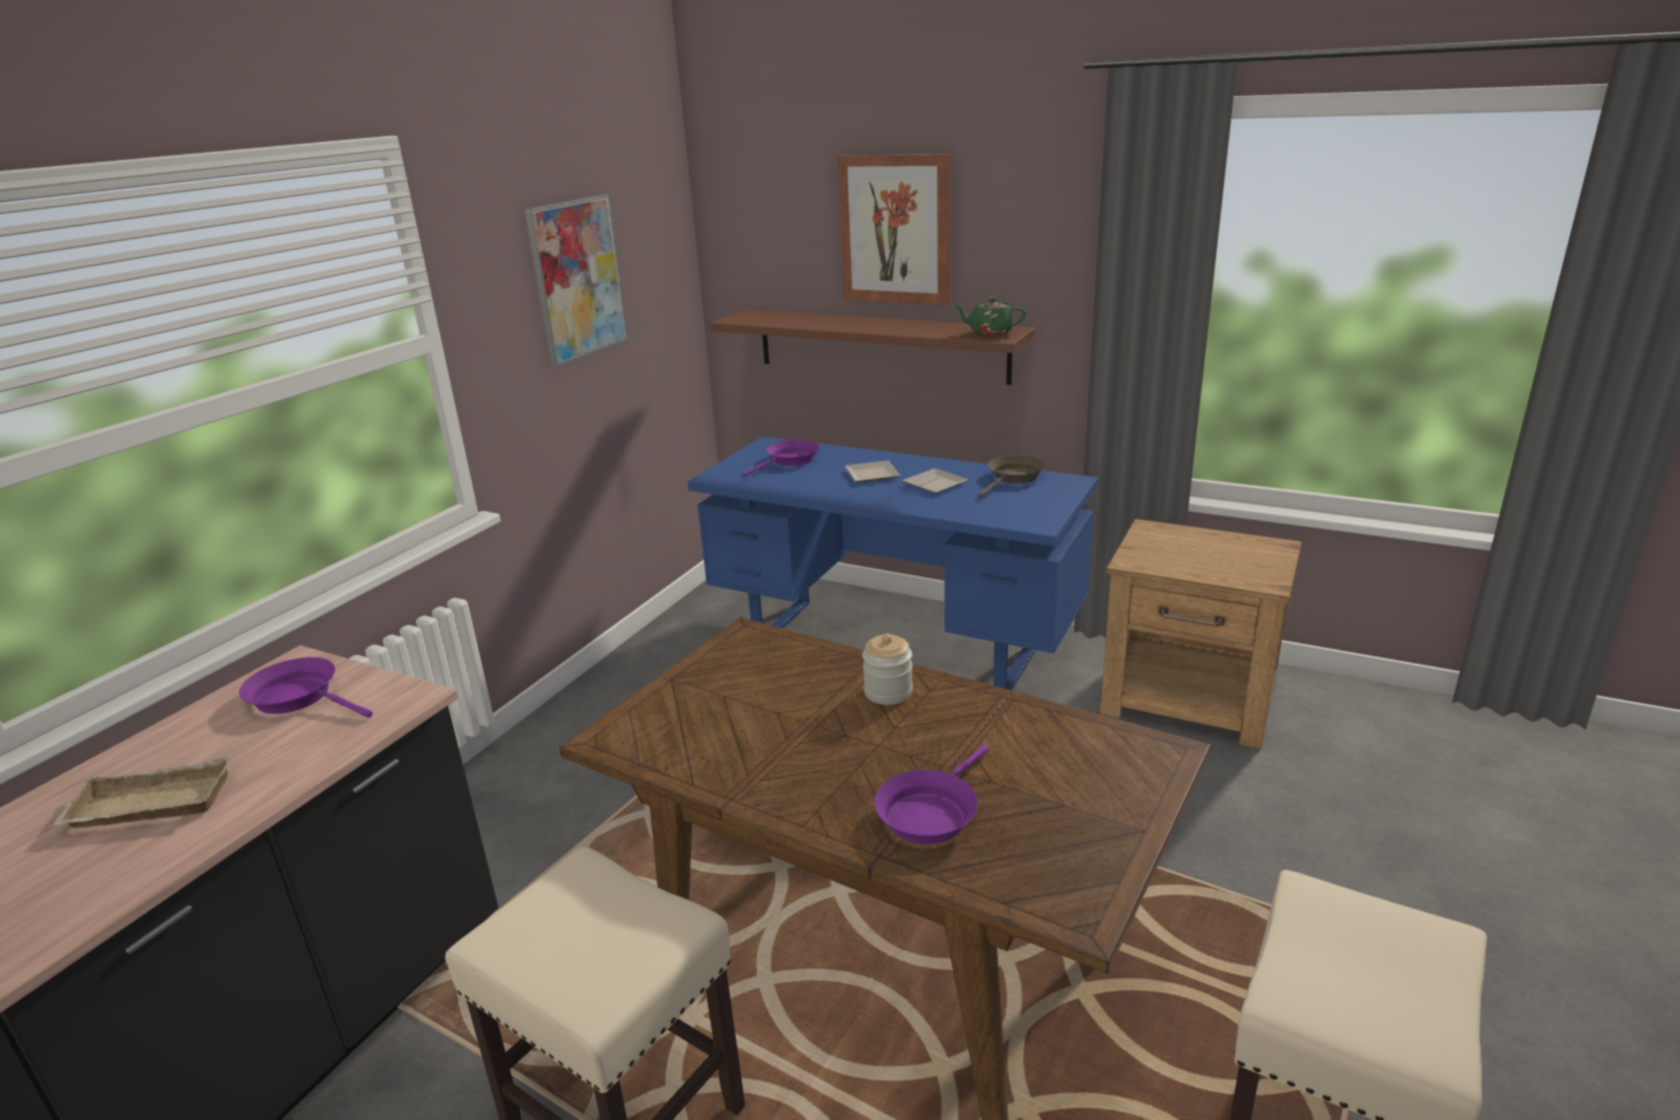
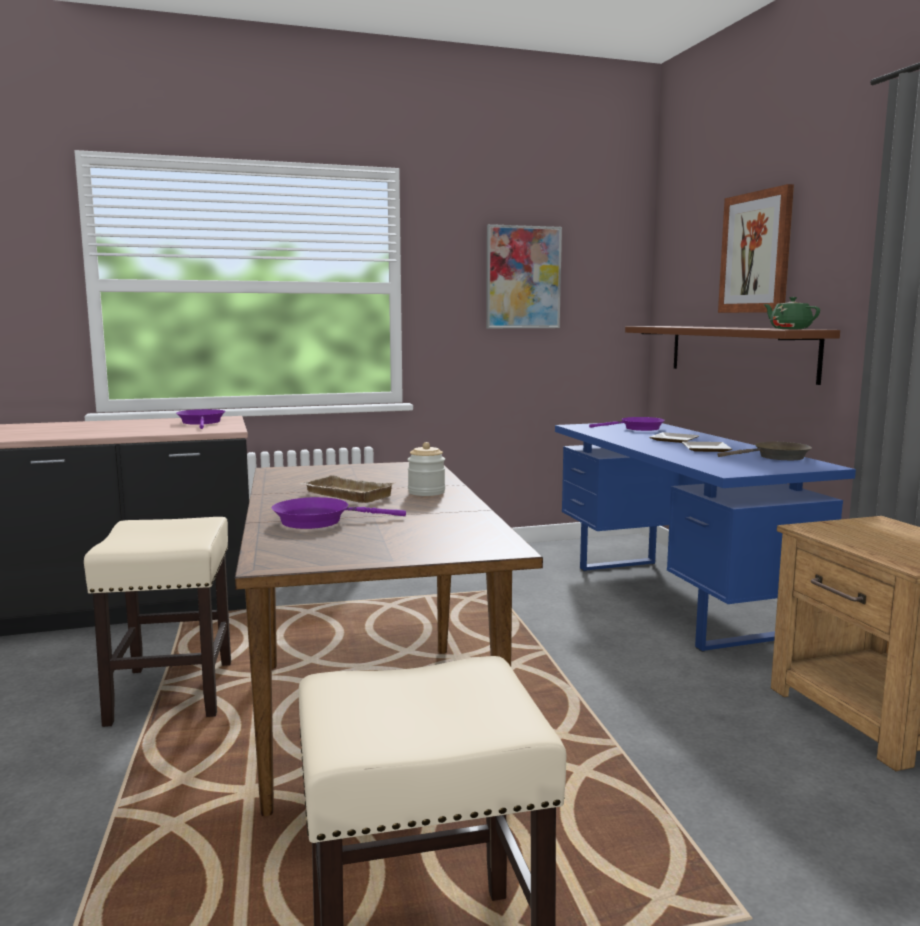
camera: 45 degrees right, 15 degrees down
(148, 807) = (98, 428): beige tray -> beige tray (345, 495)

